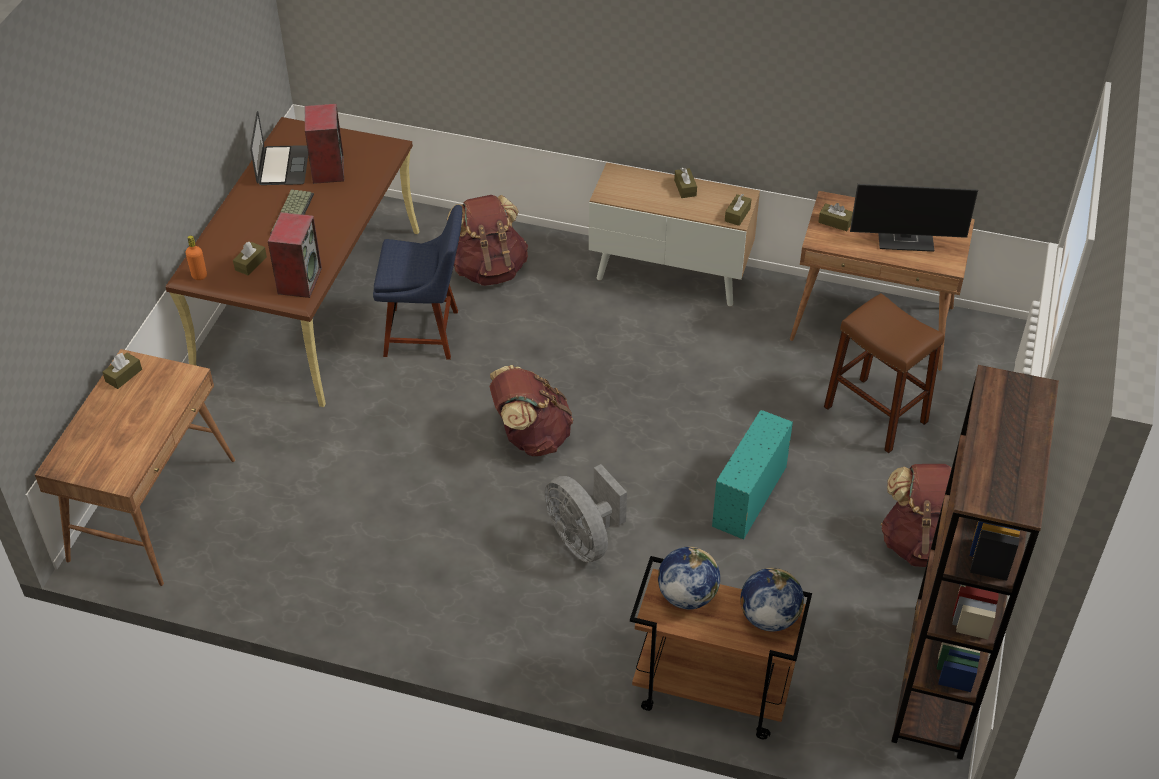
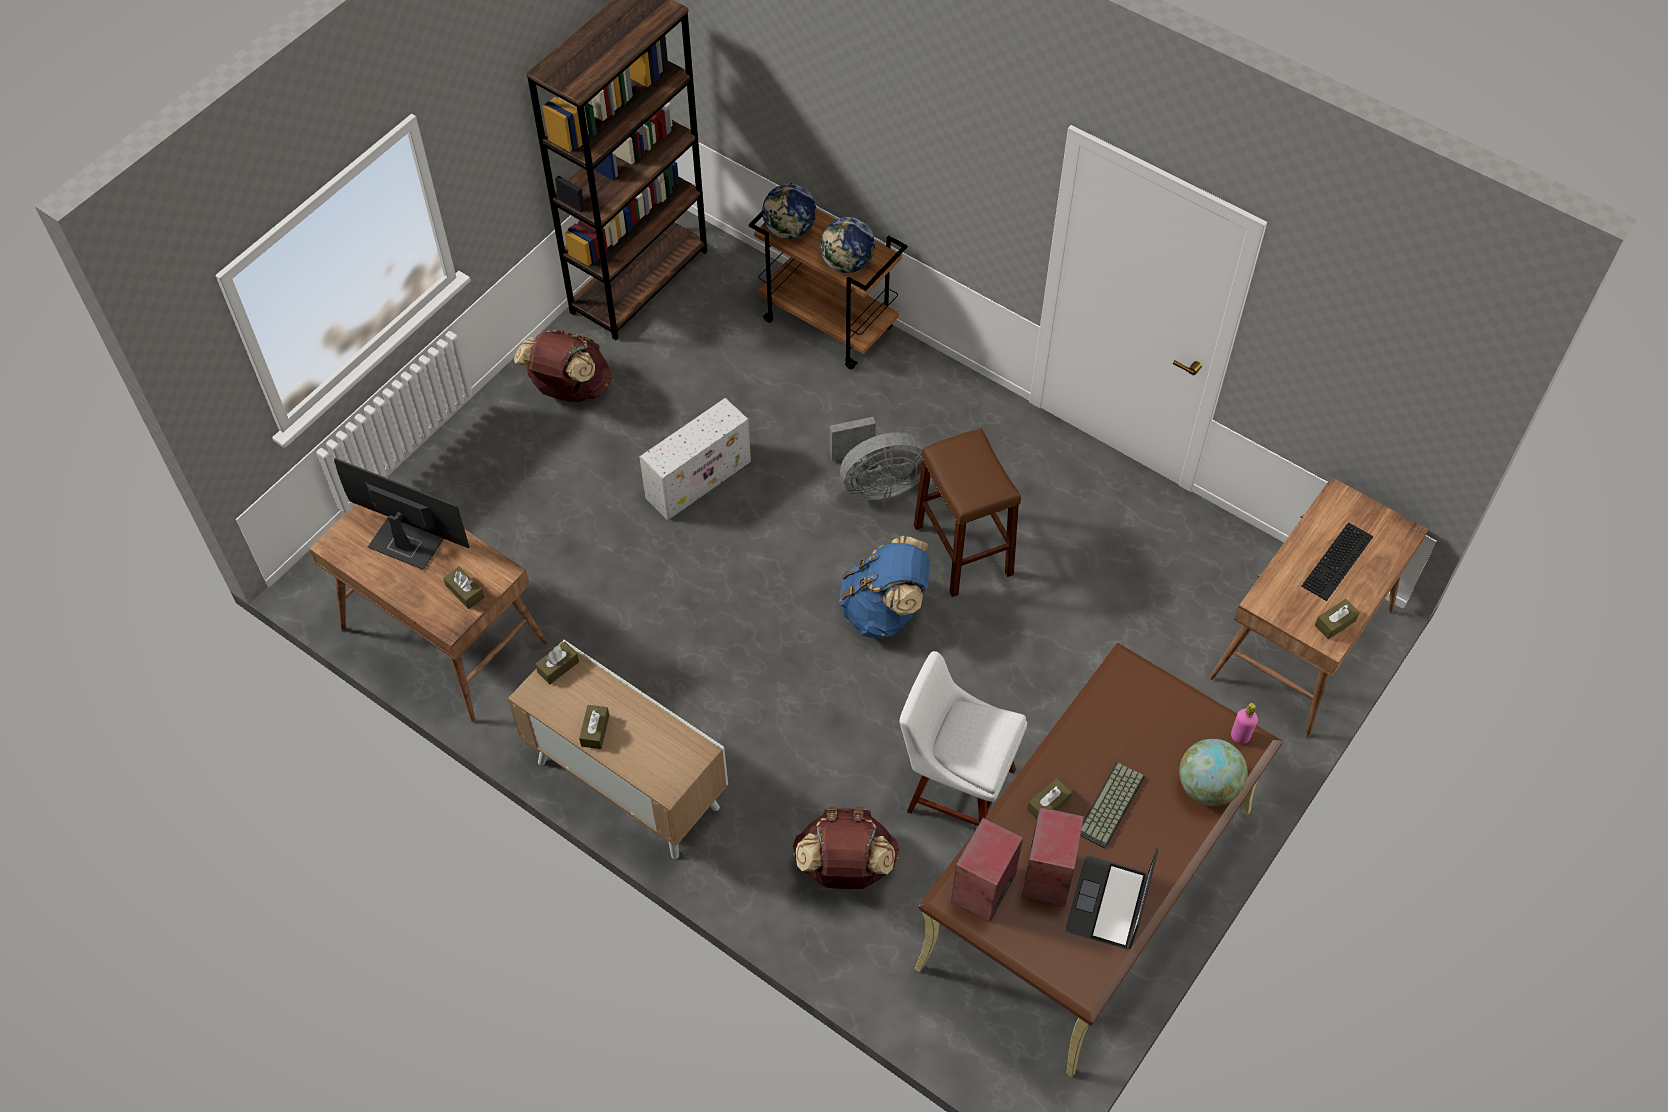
camera: 160 degrees left, 10 degrees up
(121, 423) = (1338, 563): none -> keyboard
(199, 276) = (1240, 736): orange bottle -> pink bottle
(221, 241) = (1207, 787): none -> globe
(250, 263) = (1175, 737): brown tissue box -> brown tissue box (1048, 804)
(299, 280) = (1120, 692): speaker -> speaker (983, 890)
(426, 333) = (955, 788): blue chair -> white chair
(531, 437) = (885, 610): brown backpack -> blue backpack
(583, 539) = (877, 484): grey fan -> grey fan turned 90 degrees clockwise
(749, 497) = (699, 478): turquoise storage box -> white storage box
(875, 414) = (519, 527): brown stool -> brown stool (963, 550)

